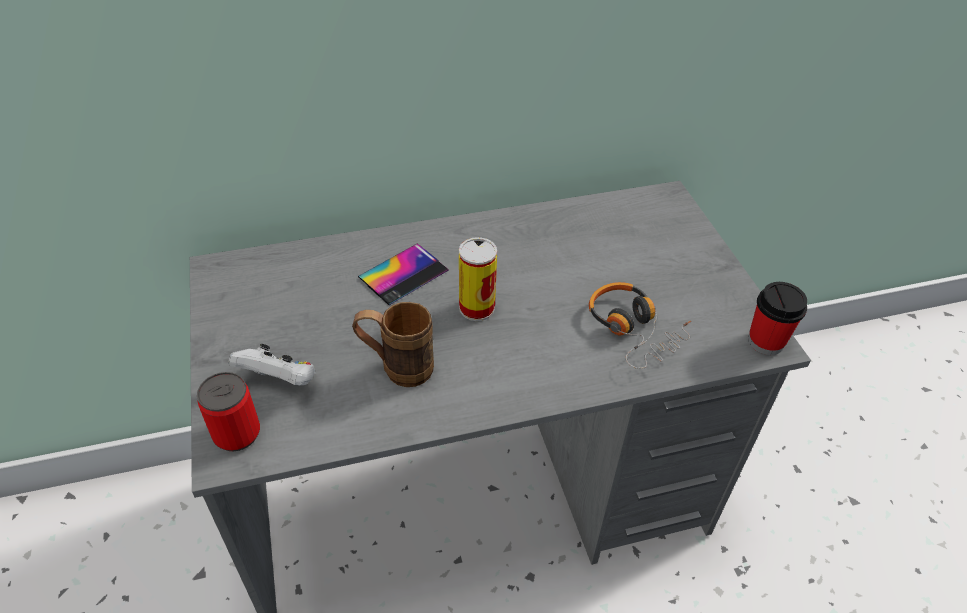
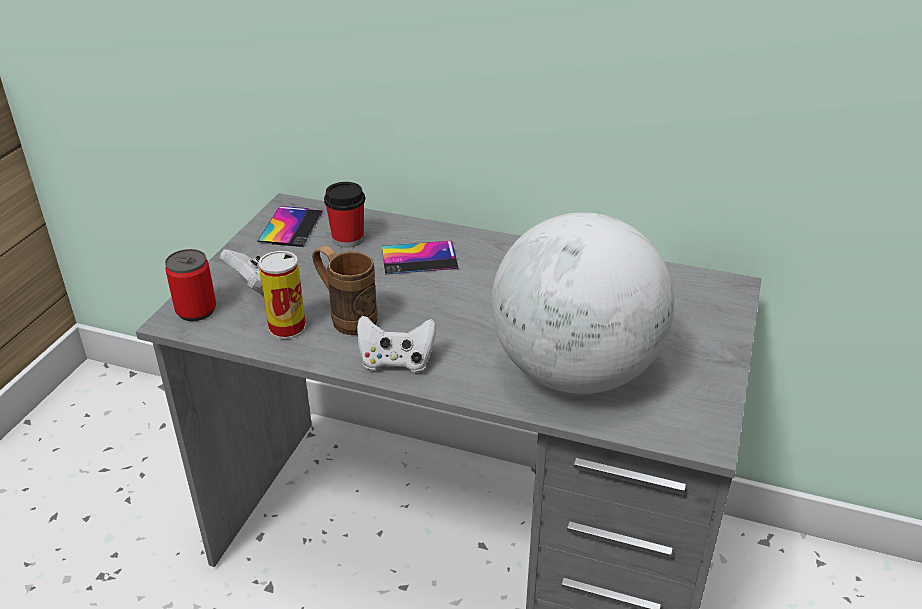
camera: 35 degrees right, 10 degrees down
(243, 291) = (291, 227): none -> phone
(477, 308) = (453, 302): can -> can (287, 328)
(486, 392) = (396, 361): none -> white game controller
(633, 329) = (575, 372): headphones -> globe
(766, 341) = (701, 435): cup -> cup (348, 239)

